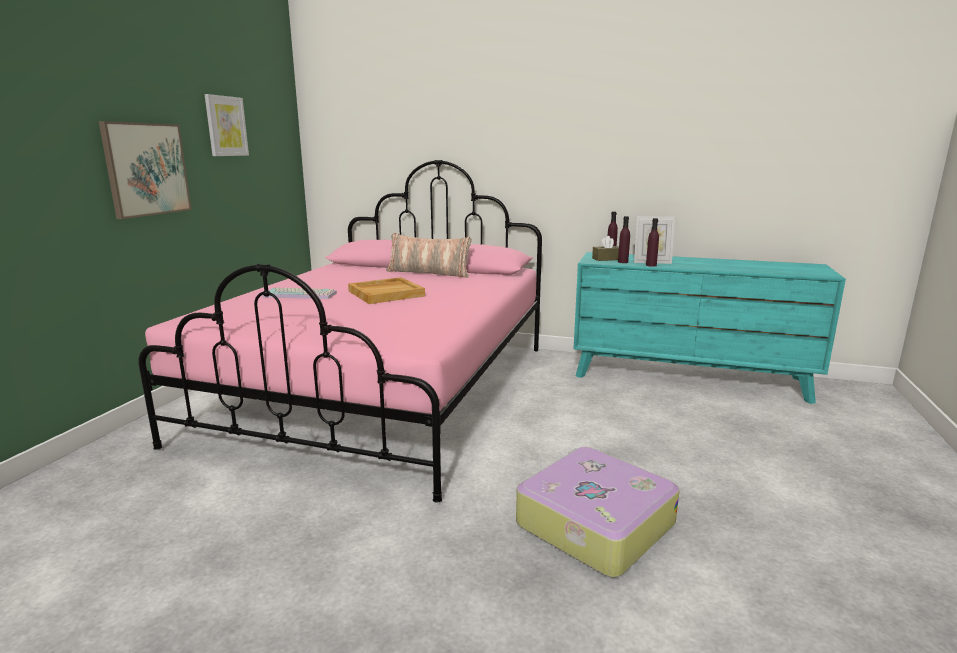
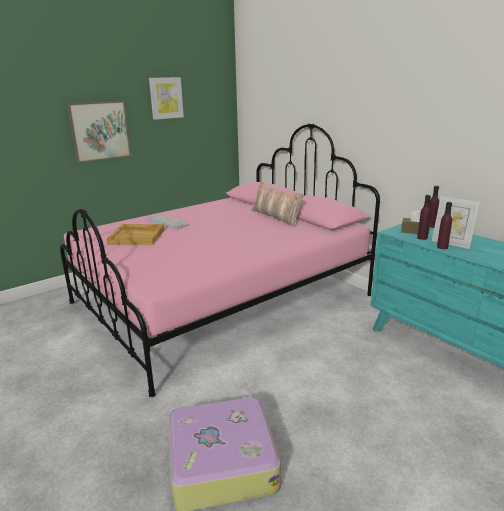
camera: 35 degrees right, 5 degrees up
(386, 293) = (216, 232): beige tray -> beige tray (137, 236)

